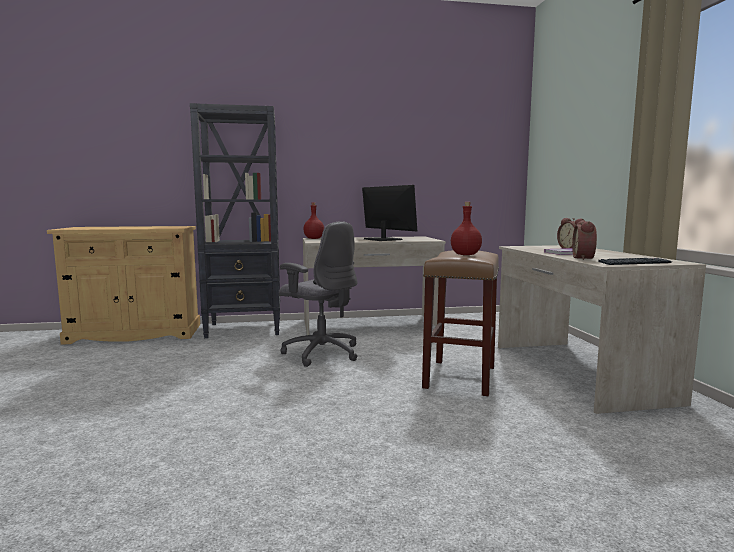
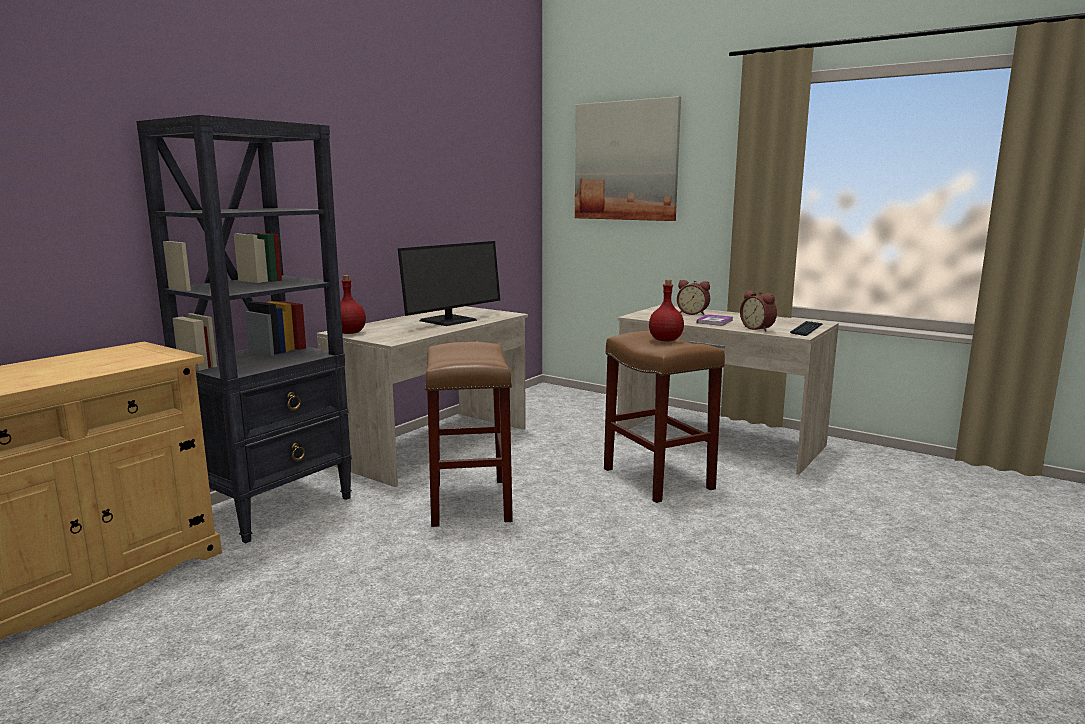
camera: 45 degrees left, 5 degrees up
(321, 353) = (471, 502): grey office chair -> brown stool
(384, 239) = (449, 320): monitor -> monitor turned 120 degrees clockwise
(572, 123) = (626, 161): none -> picture

